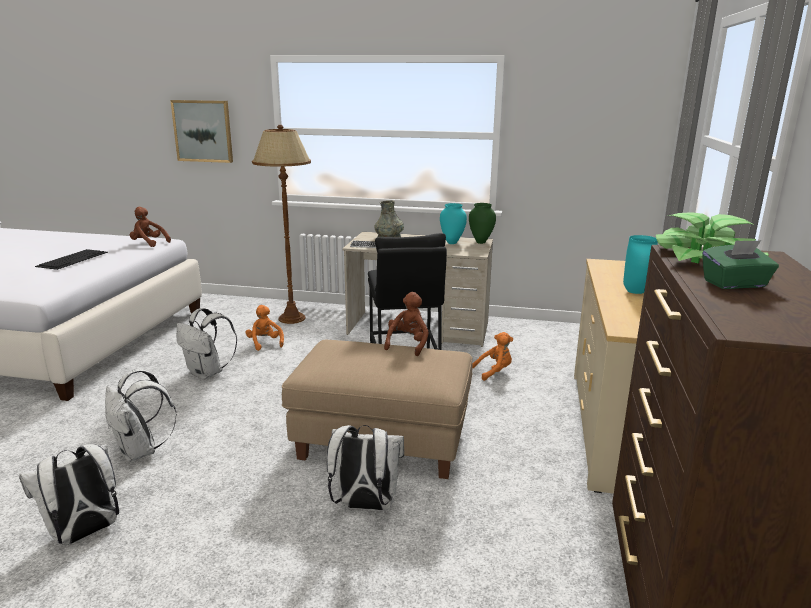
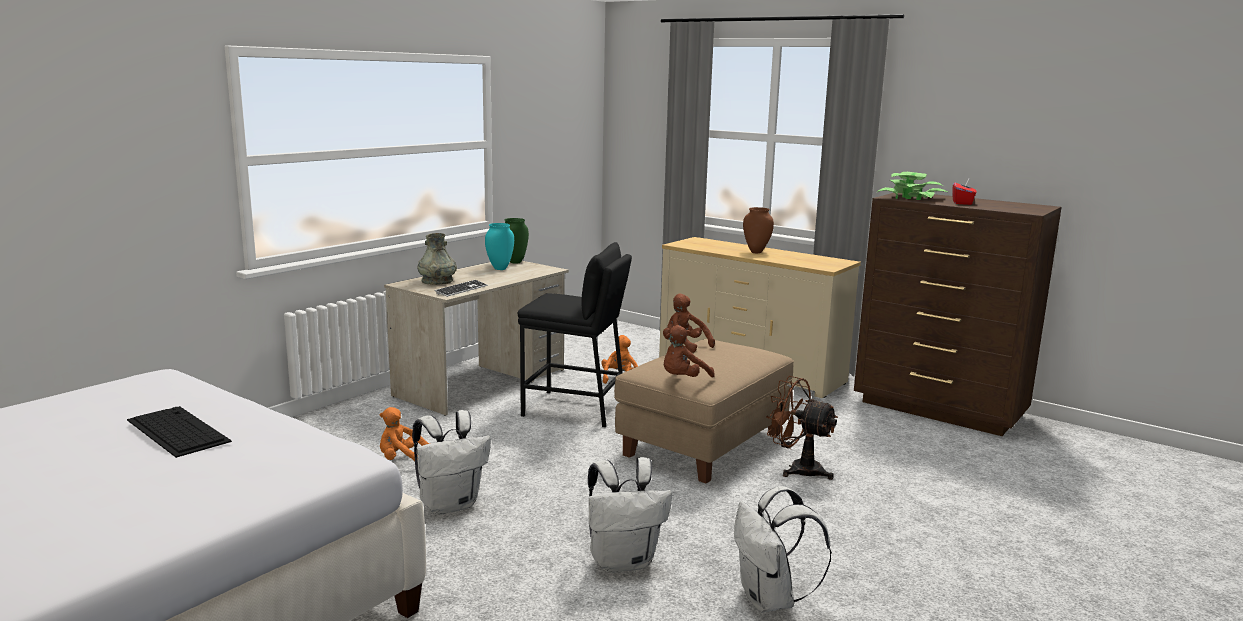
camera: 65 degrees left, 5 degrees down
(148, 243) = (158, 385): brown plush toy -> brown plush toy (683, 379)
(203, 131) = (104, 174): picture -> none
(291, 318) = (342, 434): brown floor lamp -> none
(365, 505) = (797, 469): white backpack -> brown fan
(634, 291) = (756, 252): turquoise vase -> brown vase
(735, 284) = (962, 203): green tissue box -> red tissue box

